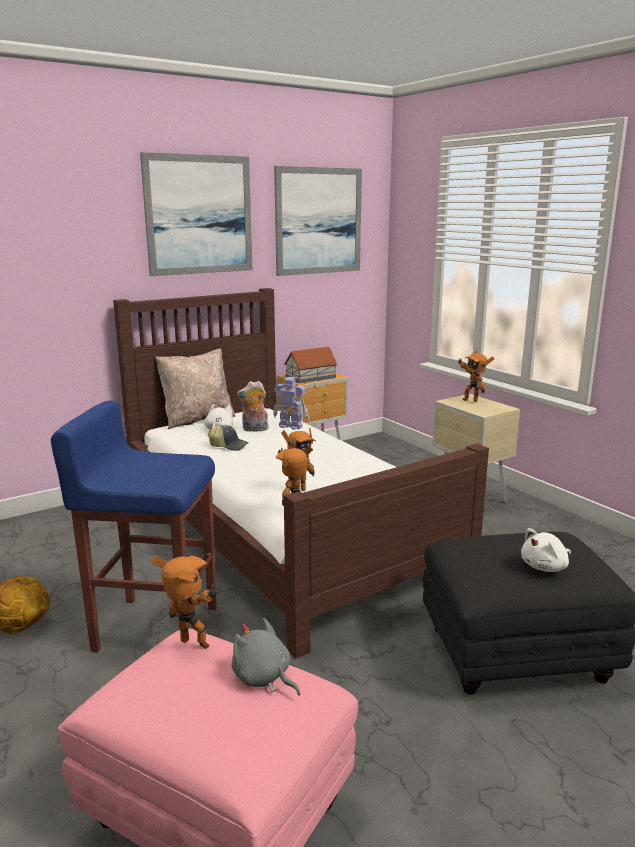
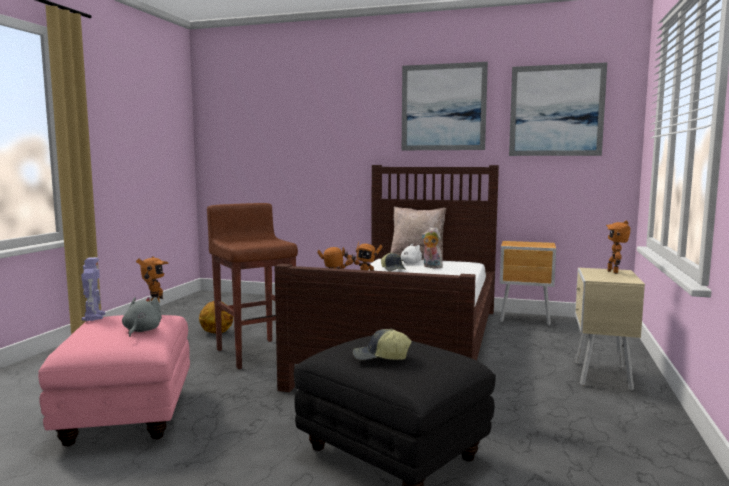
camera: 50 degrees right, 10 degrees down
(155, 627) = (256, 353): blue stool -> brown stool
(290, 426) = (459, 270): toy robot -> toy robot (93, 316)
(311, 377) = (525, 244): toy house -> none
(545, 567) = (380, 357): white plush toy -> cap

